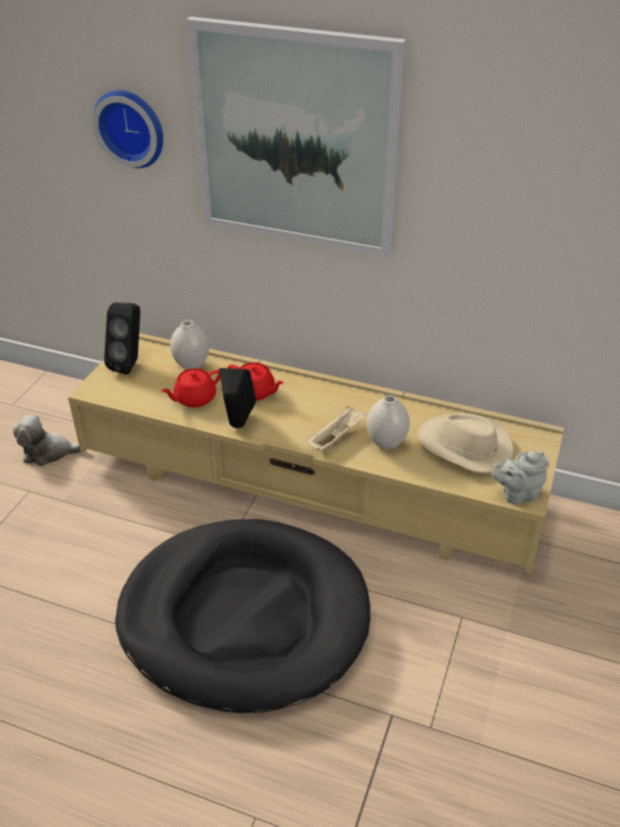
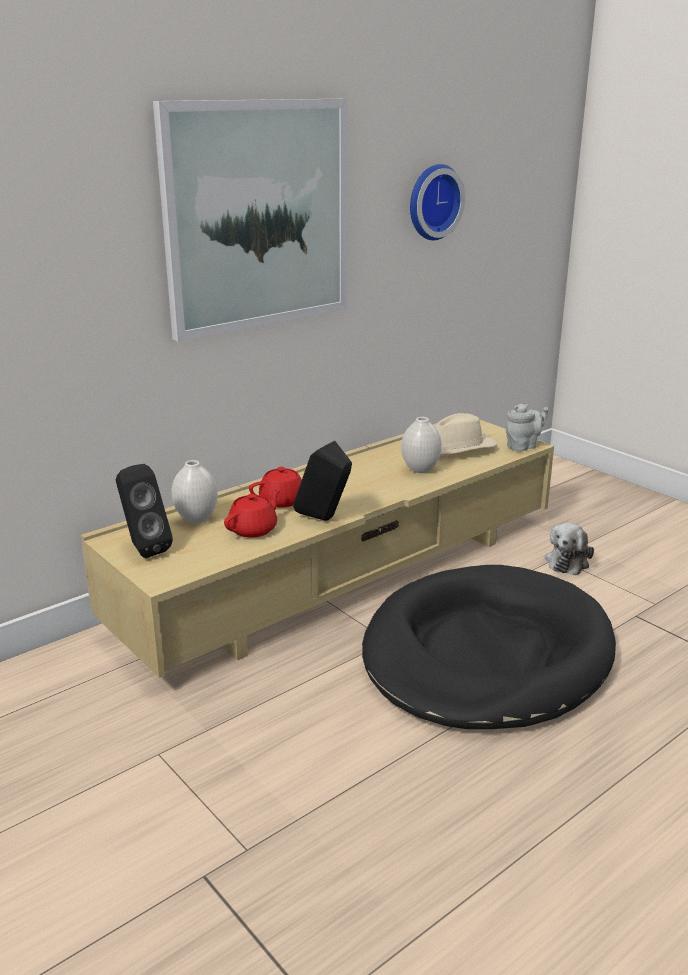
camera: 60 degrees left, 15 degrees down
(49, 452) = (104, 721): plush toy -> plush toy (568, 561)
(131, 127) = (80, 249): wall clock -> wall clock (432, 202)
(194, 398) = (254, 529): red teapot -> red teapot turned 135 degrees counterclockwise
(336, 437) = (390, 485): beige tray -> none
(517, 494) = (523, 446): grey teapot -> grey teapot turned 135 degrees counterclockwise

